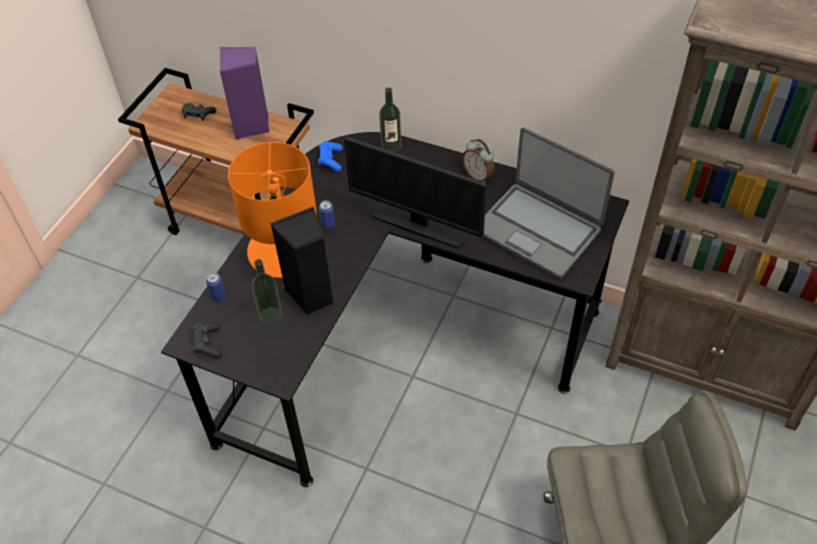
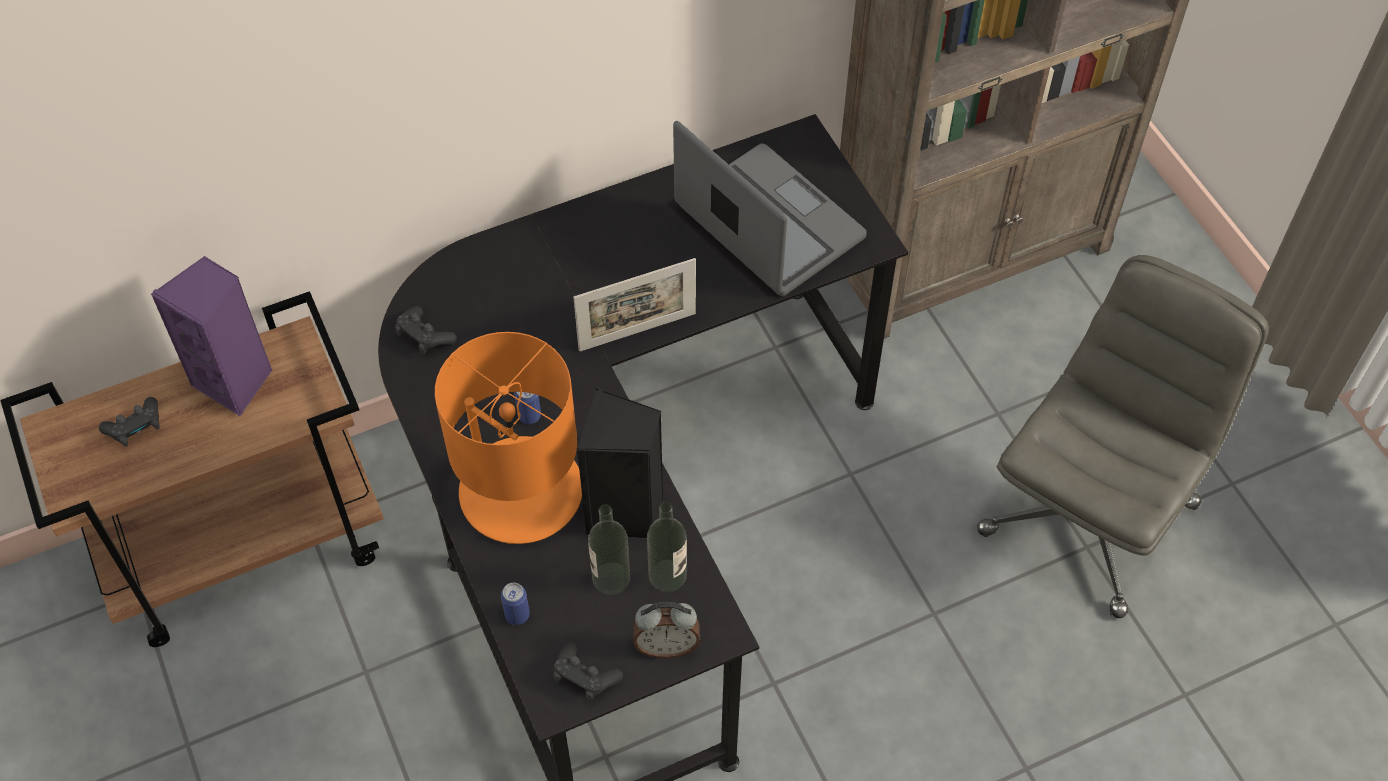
camera: 50 degrees left, 5 degrees up
(331, 160) = (424, 337): blue game controller -> black game controller
(391, 146) = (476, 259): bottle -> bottle (667, 575)
(417, 228) = (637, 332): monitor -> picture frame
(478, 176) = (624, 213): alarm clock -> alarm clock (666, 645)
(538, 230) = (768, 224): laptop -> laptop turned 120 degrees counterclockwise

